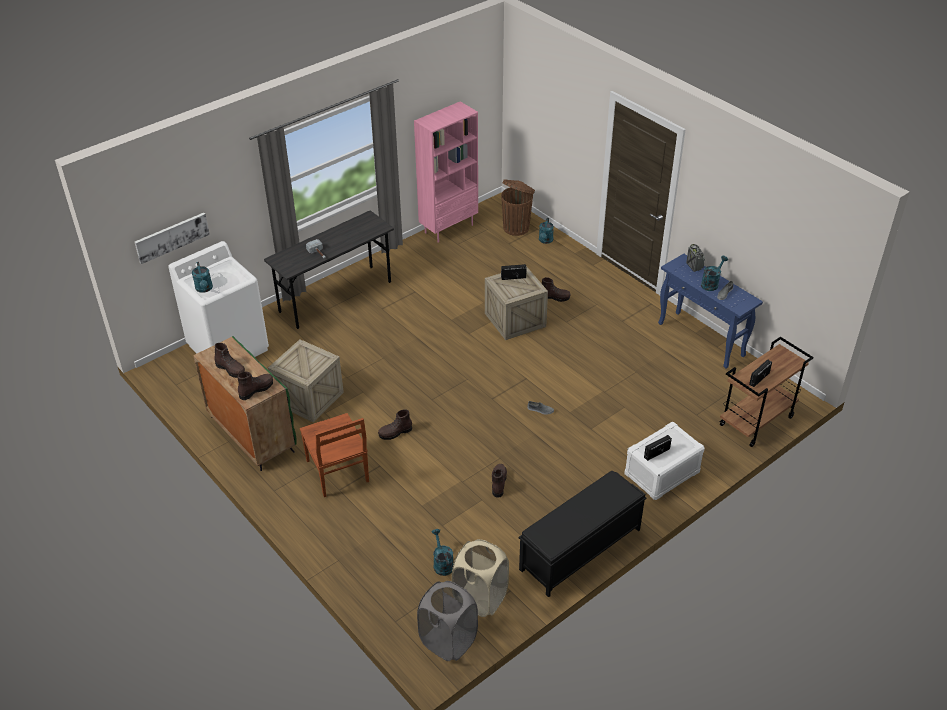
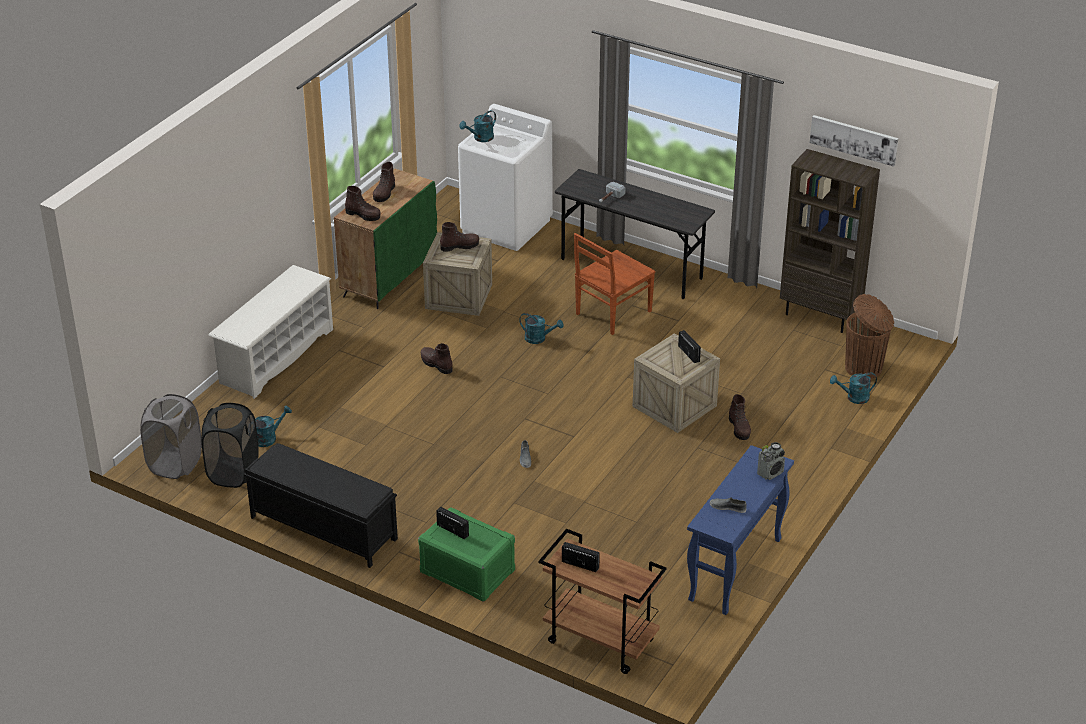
camera: 70 degrees right, 5 degrees down
(172, 237) = (505, 79): picture -> picture (854, 139)
(323, 535) = (276, 356): none -> white shoe rack
(337, 472) = (362, 342): brown chair -> brown chair (612, 313)
(448, 228) = (820, 316): pink bookcase -> brown bookcase
(480, 598) = (233, 472): beige laundry basket -> black laundry basket
(498, 483) = (395, 451): brown boot -> brown boot (460, 246)
(662, 473) = (466, 571): white storage box -> green storage box
(711, 283) = (742, 493): turquoise watering can -> turquoise watering can (539, 338)

